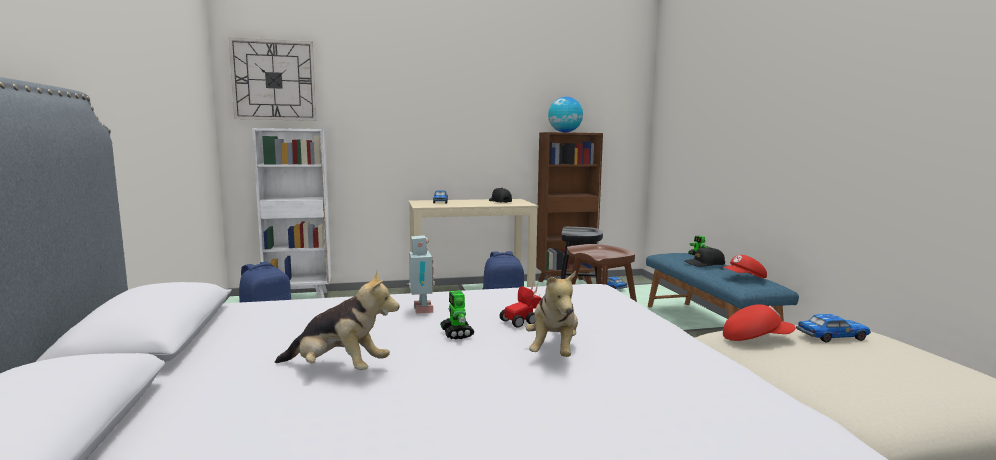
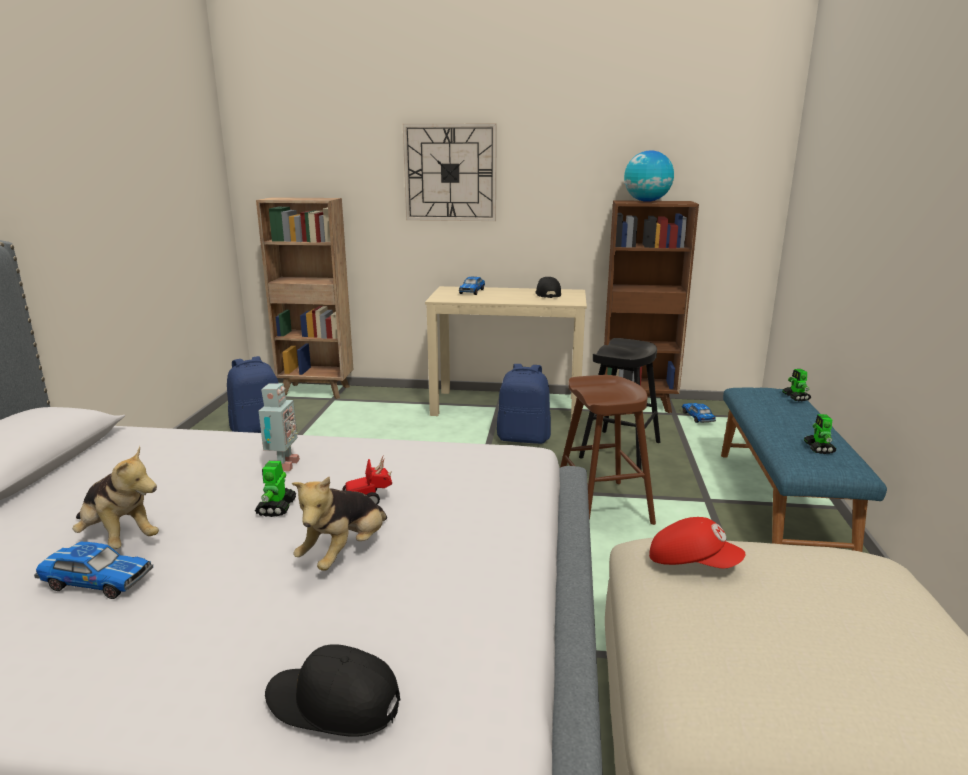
camera: 20 degrees right, 10 degrees up
(274, 80) = (285, 139): wall clock -> wall clock (450, 173)
(299, 297) = (317, 391): white bookcase -> brown bookcase
(704, 264) = (787, 414): black cap -> black cap (333, 703)
(744, 278) = (819, 448): red cap -> toy robot
(831, 337) = (806, 581): toy car -> toy car (96, 581)

